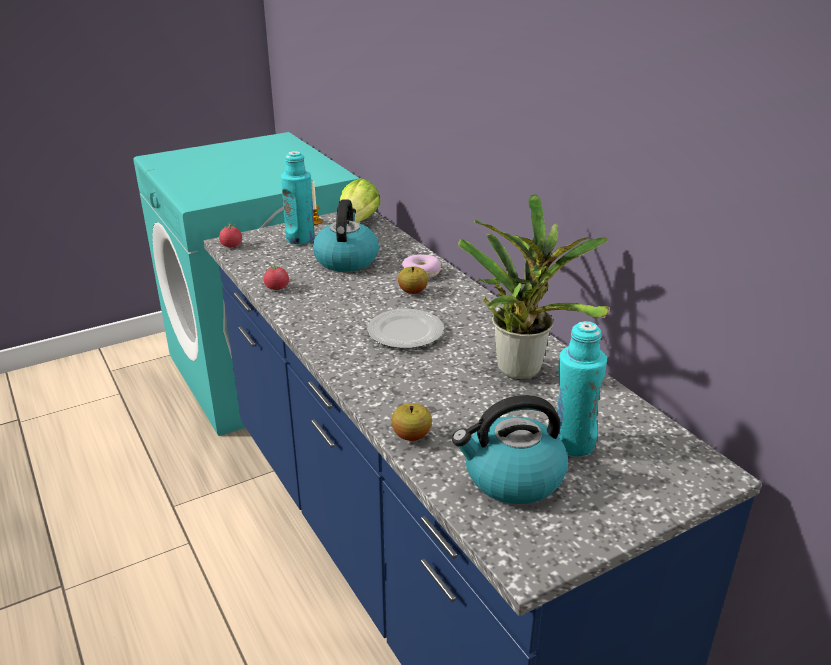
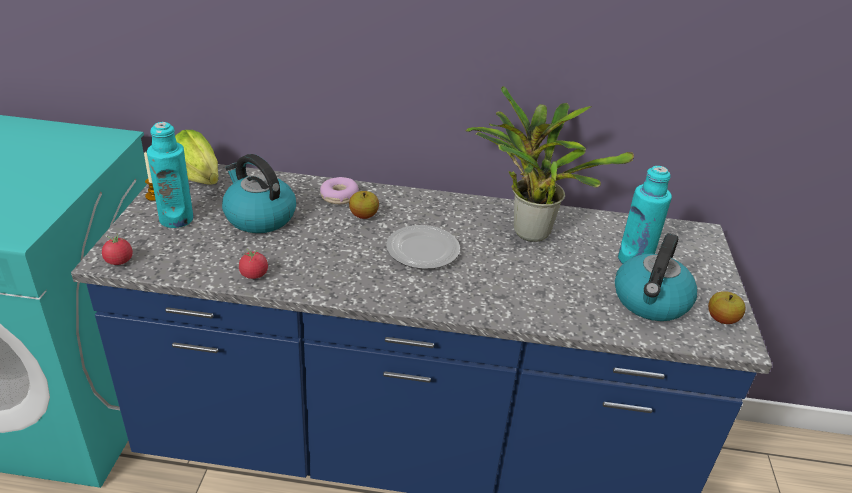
camera: 55 degrees left, 5 degrees up
(411, 436) = (566, 318): apple -> apple (721, 319)

